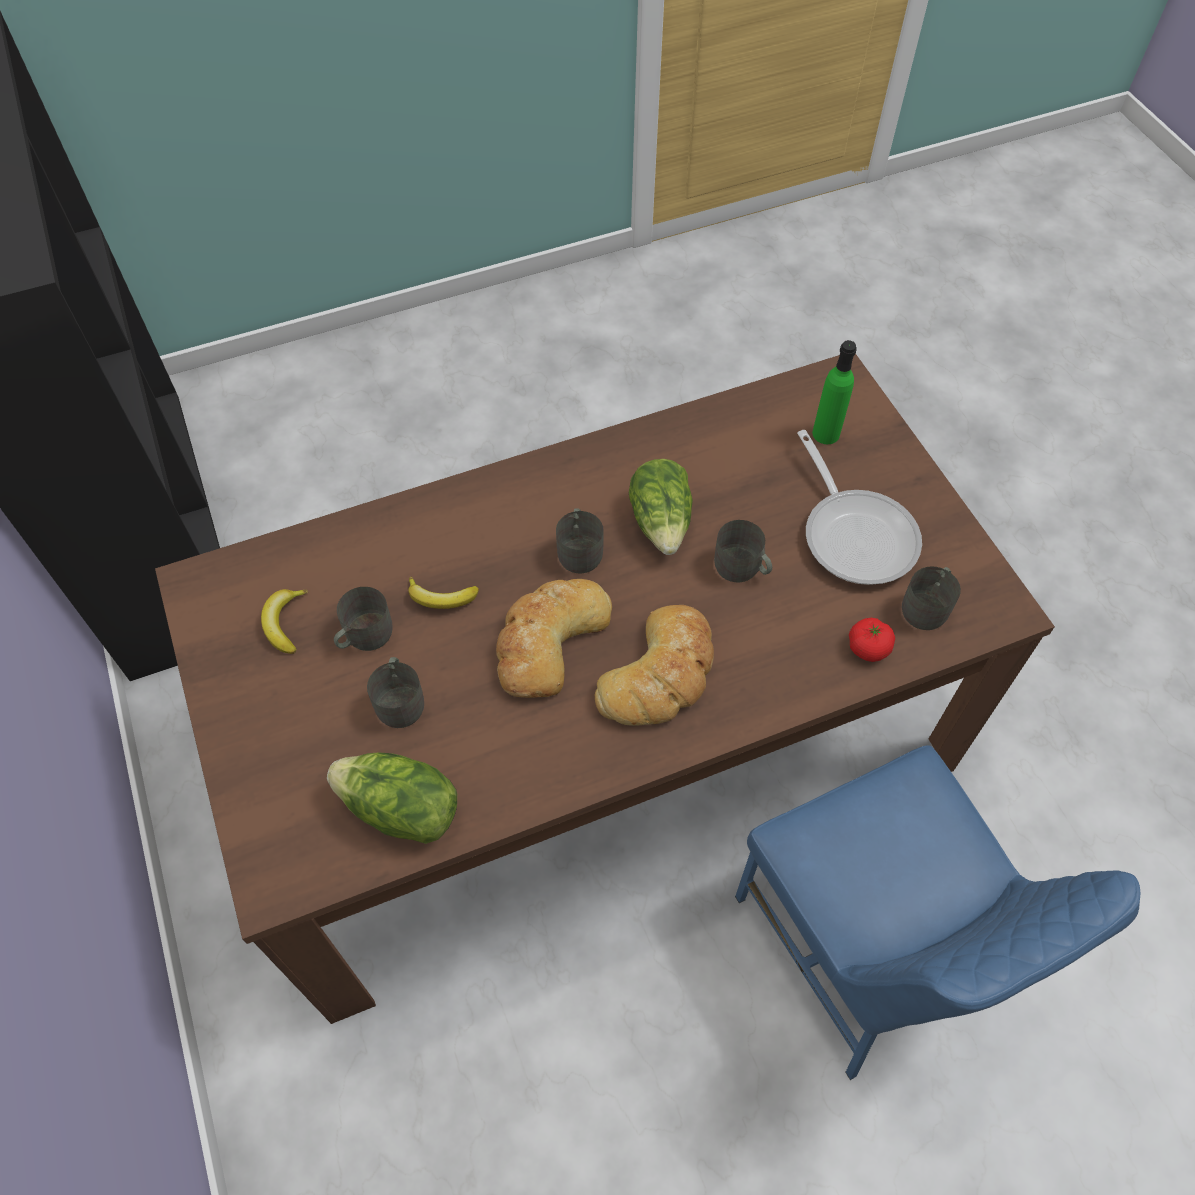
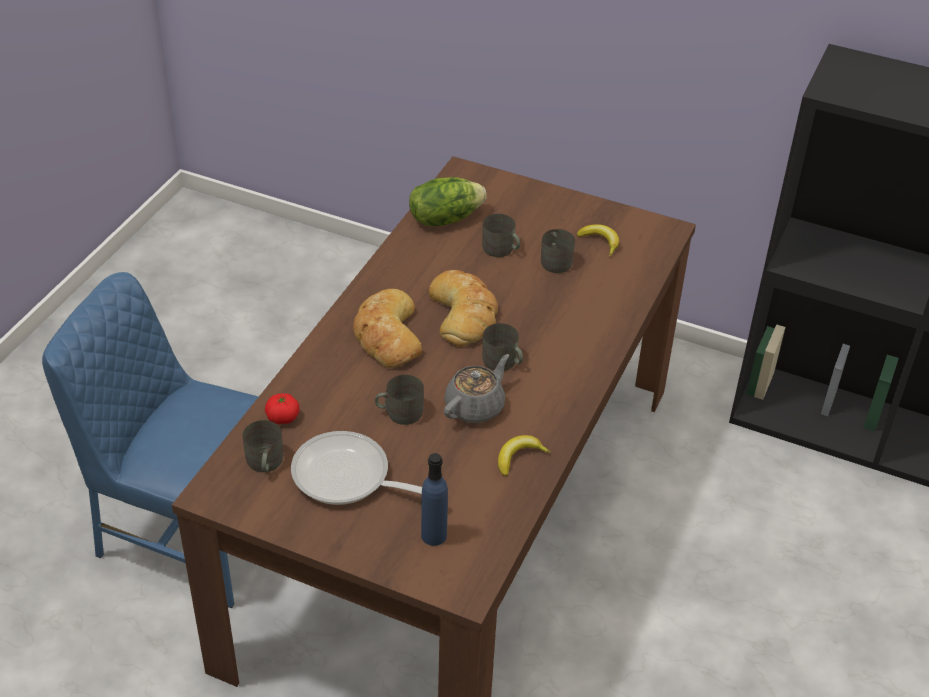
camera: 135 degrees right, 15 degrees down
(441, 598) = (543, 296): banana -> banana (518, 458)
(662, 522) = (475, 407): lettuce -> grey teapot
(826, 433) = (434, 535): green bottle -> blue bottle

